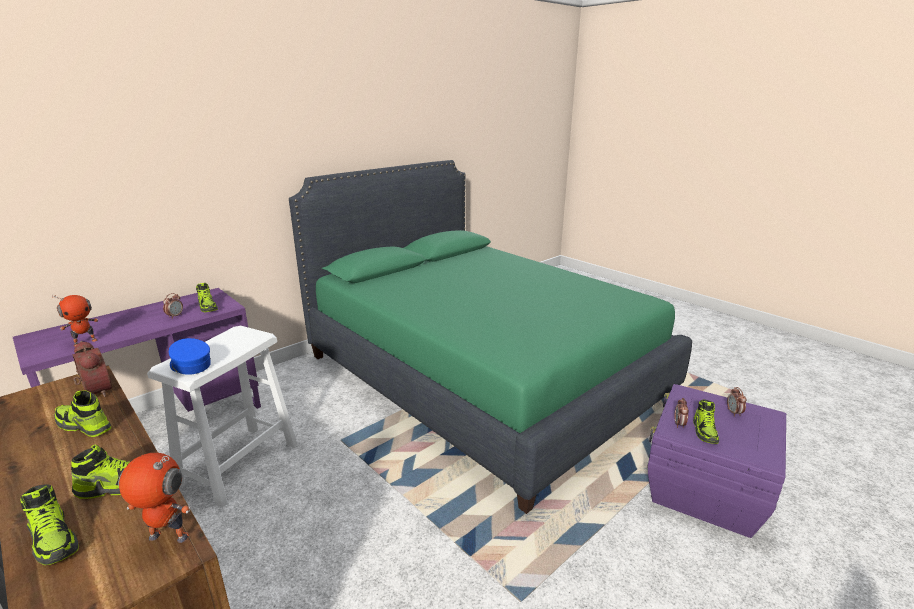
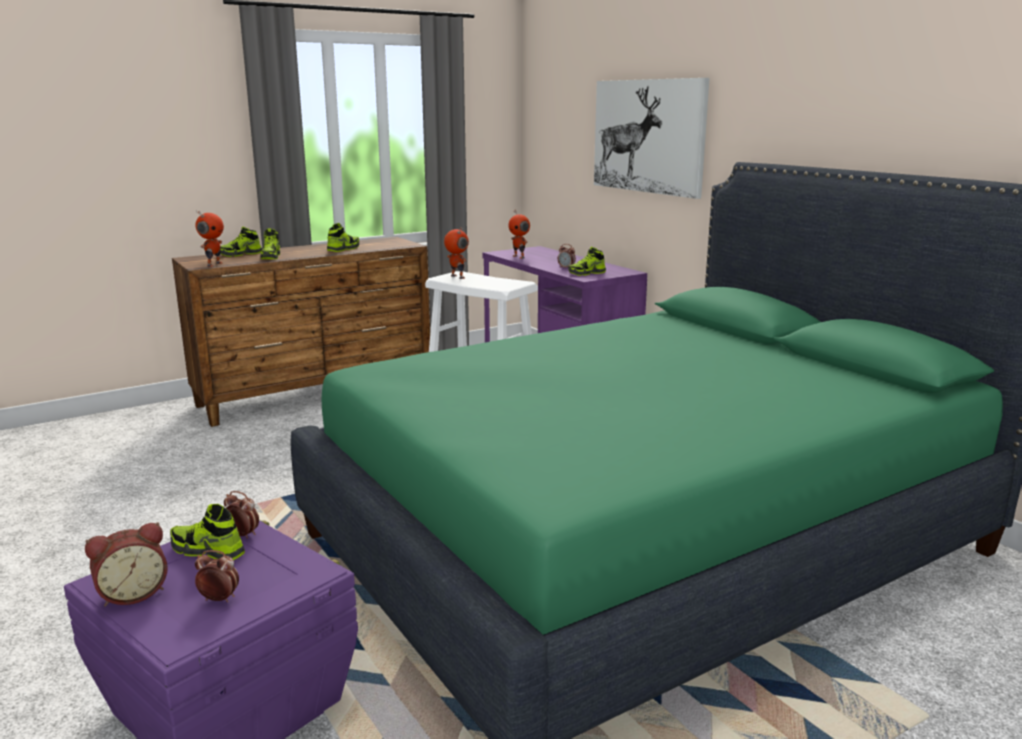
camera: 100 degrees right, 5 degrees down
(95, 391) = (387, 247): alarm clock -> alarm clock (133, 593)
(182, 175) = (648, 136): none -> picture
(190, 365) = (456, 277): blue cap -> toy robot

